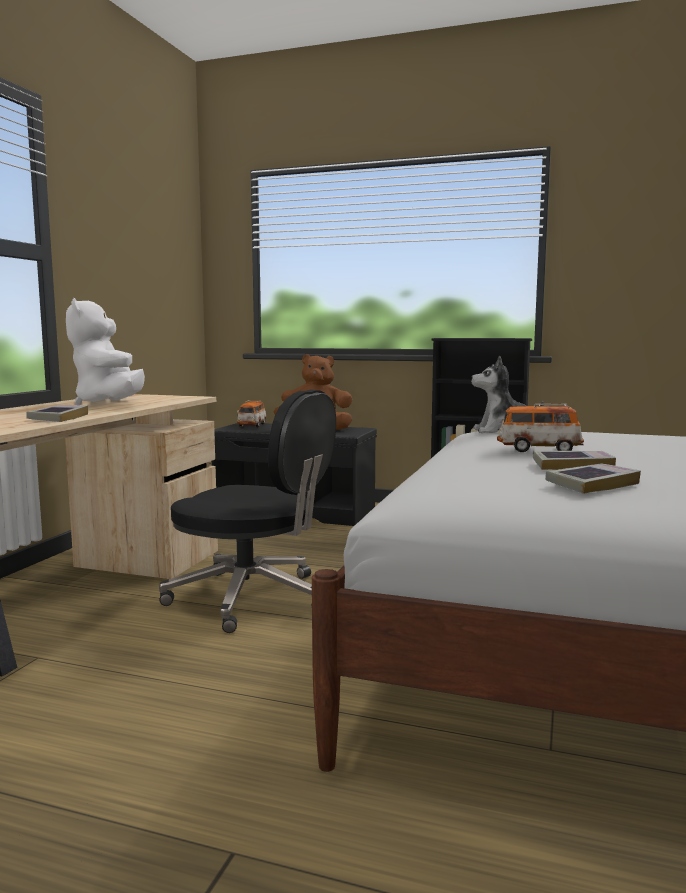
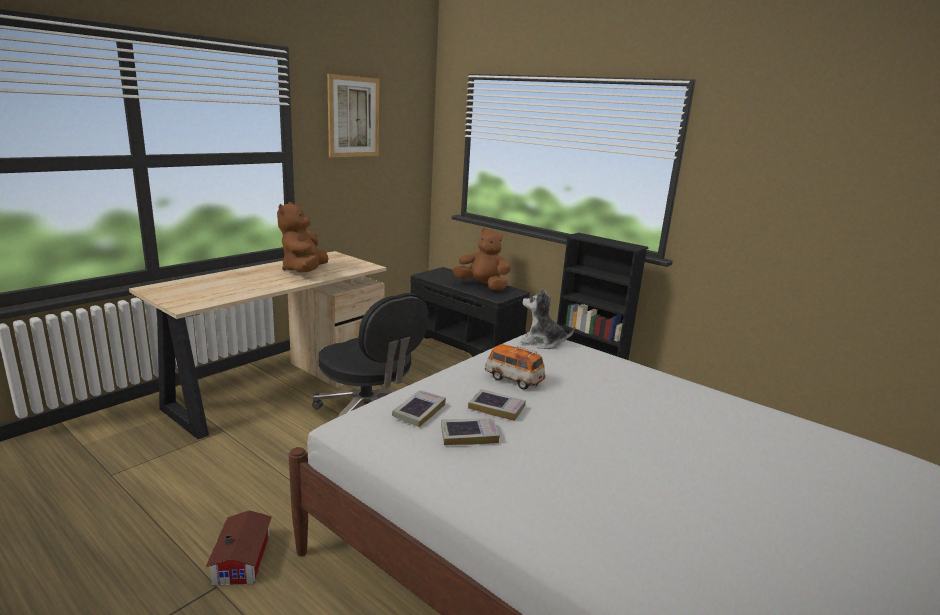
camera: 20 degrees right, 10 degrees up
(58, 418) = (249, 290): book -> book (419, 411)
(109, 404) = (304, 271): white plush toy -> brown plush toy
(118, 212) = (353, 117): none -> picture
(240, 799) = (244, 557): none -> toy house
(252, 425) = (444, 273): toy car -> none

